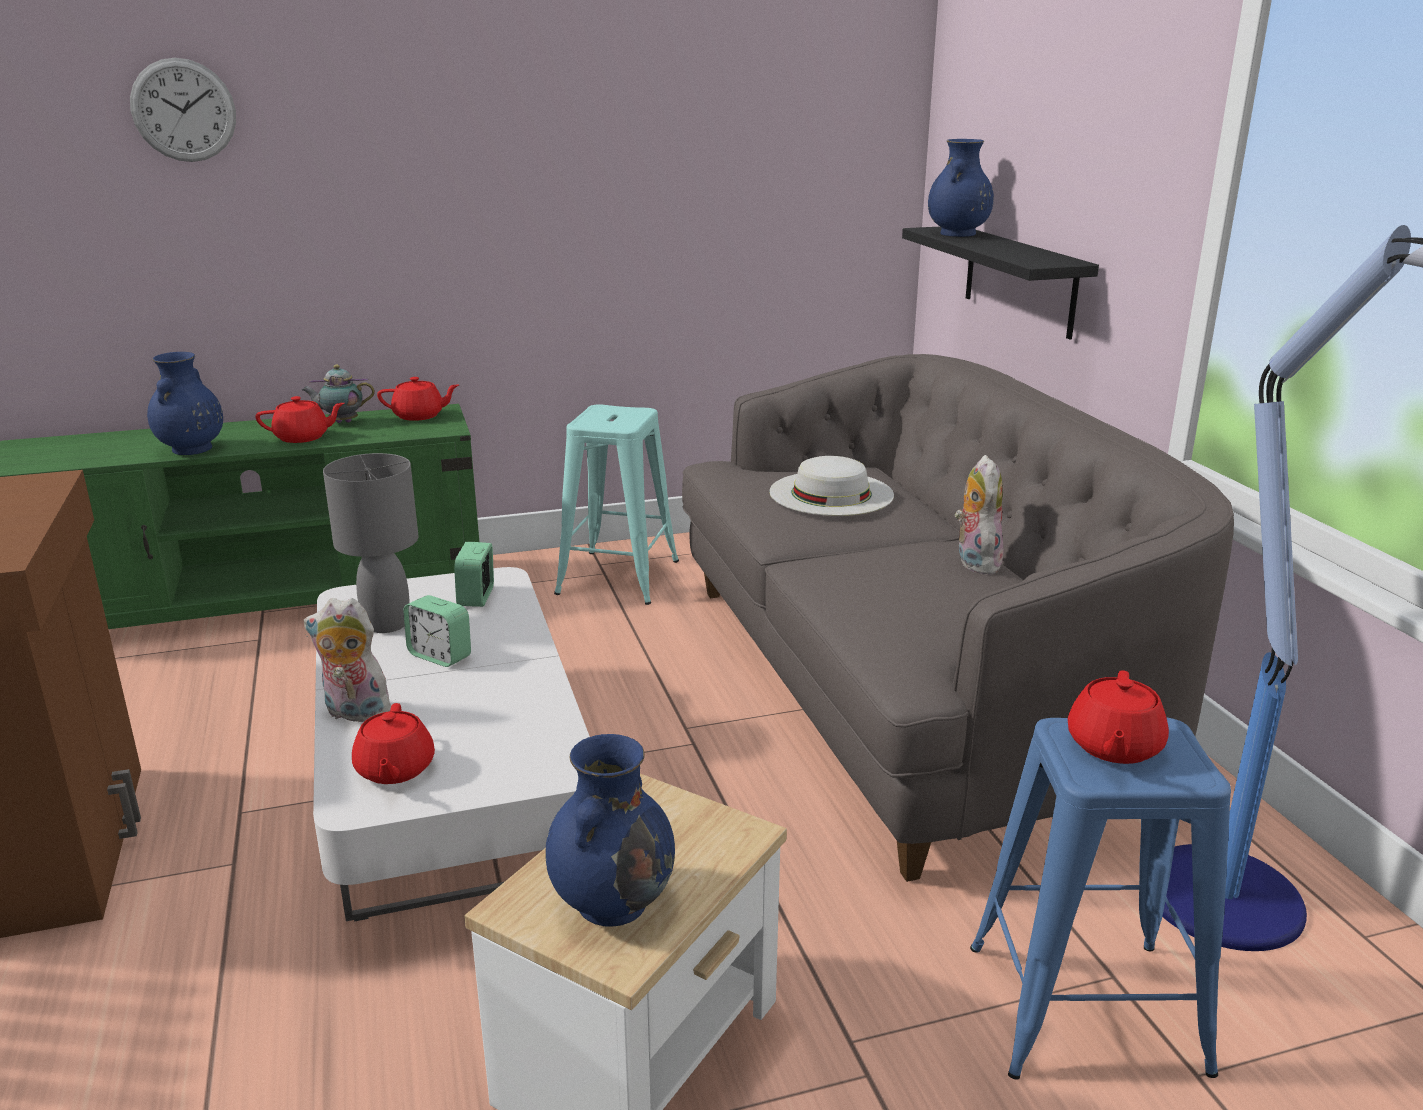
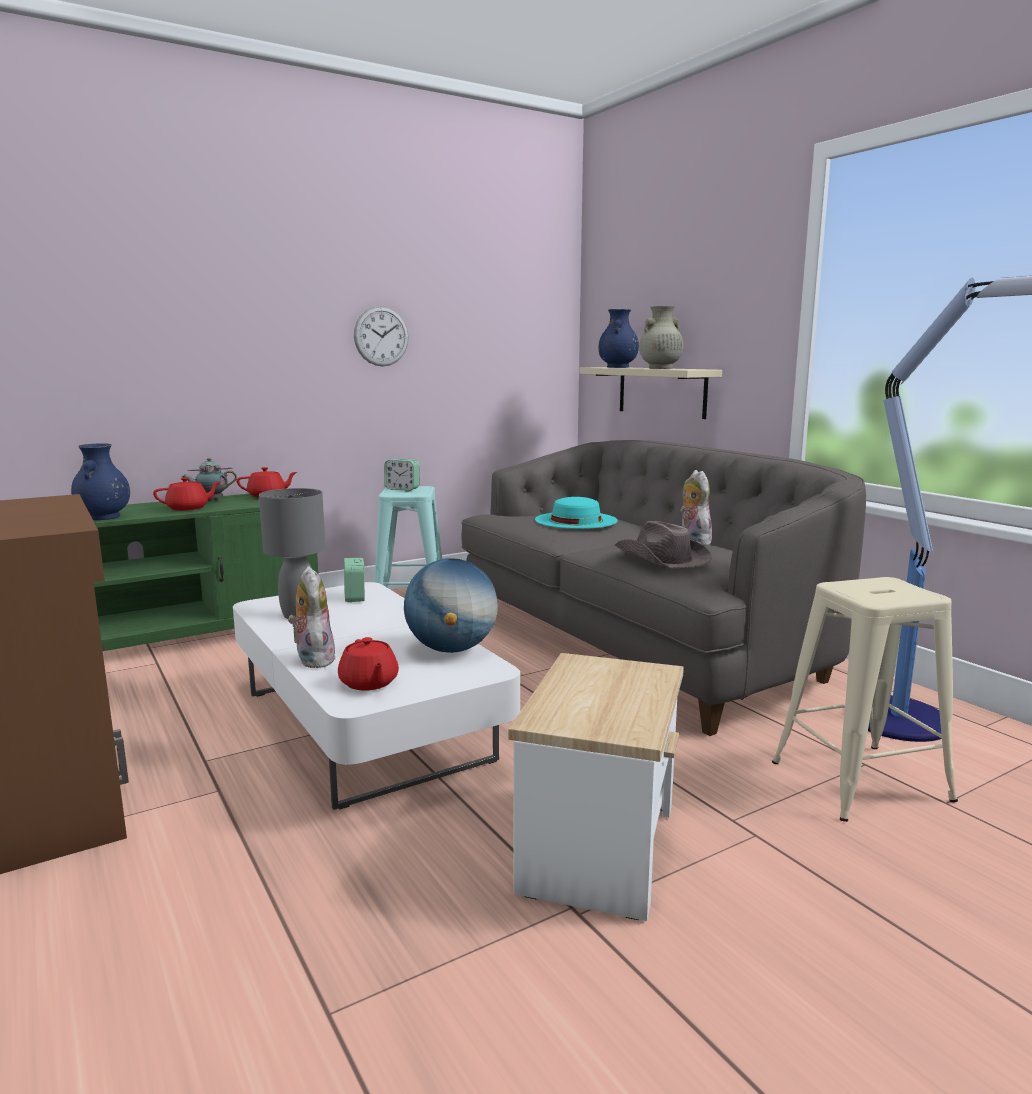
camera: 15 degrees left, 10 degrees down
(183, 110) = (98, 274): wall clock -> wall clock (381, 336)
(354, 713) = (313, 659): plush toy -> plush toy turned 75 degrees clockwise
(440, 656) = (353, 626): alarm clock -> alarm clock (402, 489)
(538, 719) = (451, 649): none -> globe
(613, 901) = (605, 709): blue vase -> none
(831, 493) = (575, 520): white hat -> turquoise hat
(888, 603) = (661, 558): none -> brown hat
(1009, 248) = (660, 368): none -> beige vase
(1019, 280) = (661, 391): black shelf -> beige shelf
(1086, 1008) = (860, 781): blue stool -> beige stool
(1113, 747) = (871, 589): red teapot -> none

